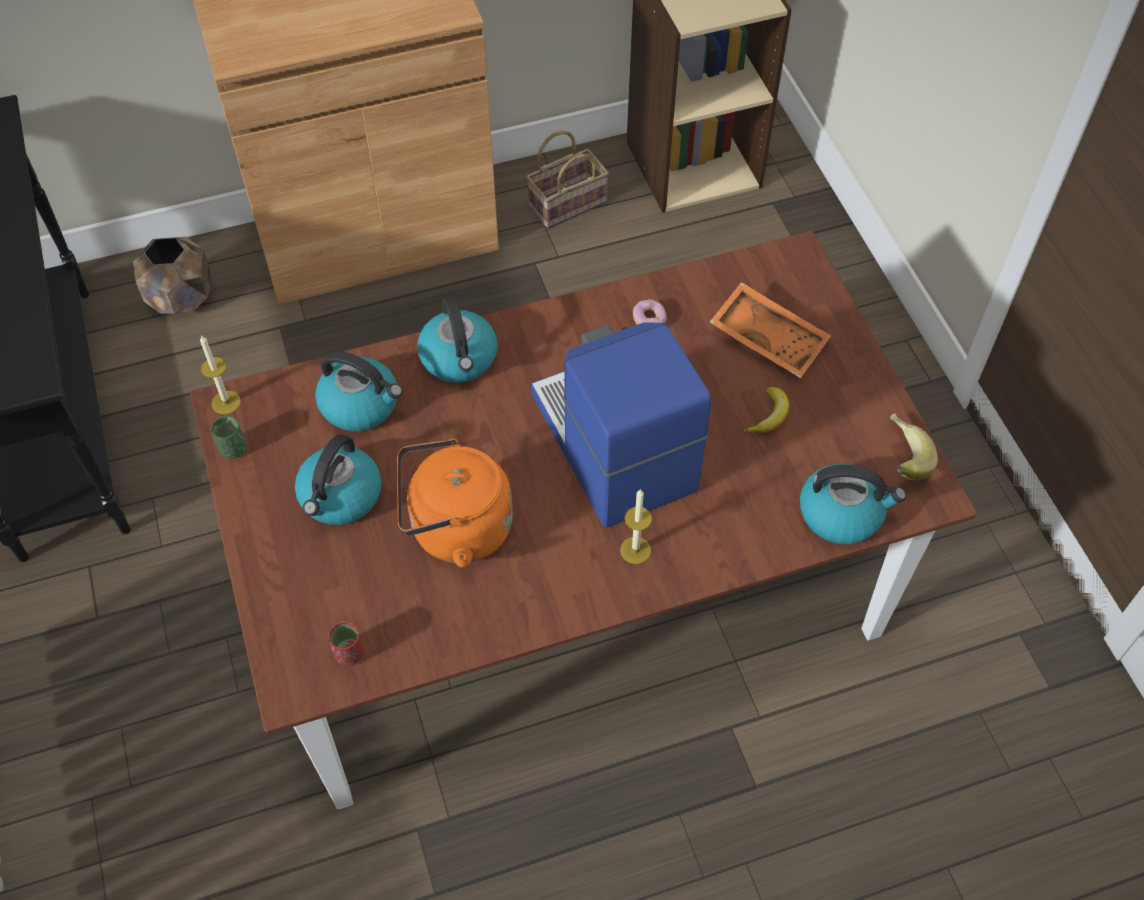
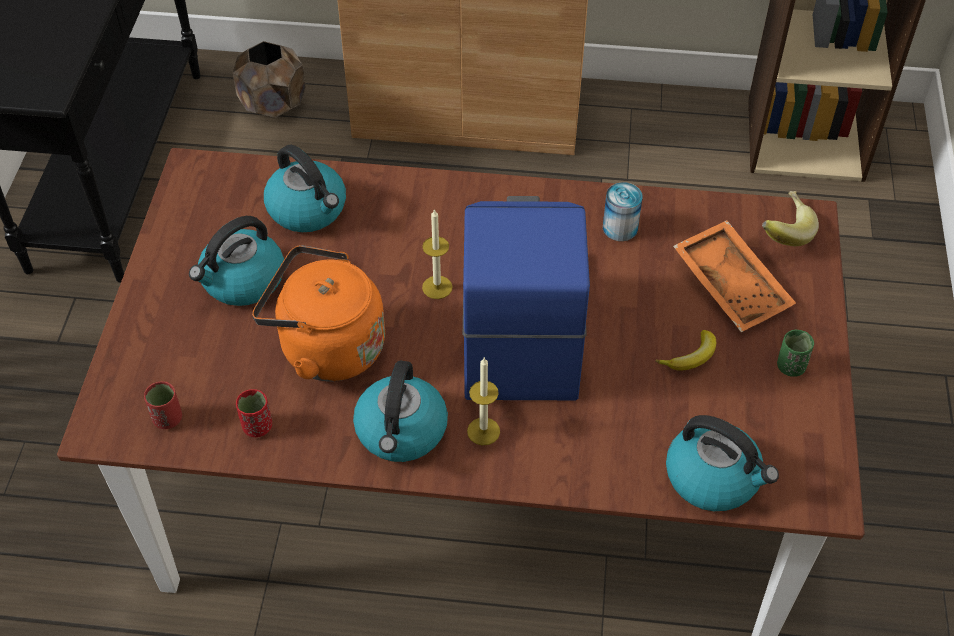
camera: 25 degrees right, 5 degrees down
(226, 402) = (195, 167): candle -> candle (437, 287)
(233, 449) = (177, 207): green cup -> green cup (790, 366)
(436, 627) = (257, 426): none -> red cup
(459, 358) = (420, 200): kettle -> kettle (401, 432)
(568, 202) = (662, 135): basket -> none
(649, 320) = (620, 228): donut -> can
(900, 459) = (806, 449): banana -> banana (782, 231)

